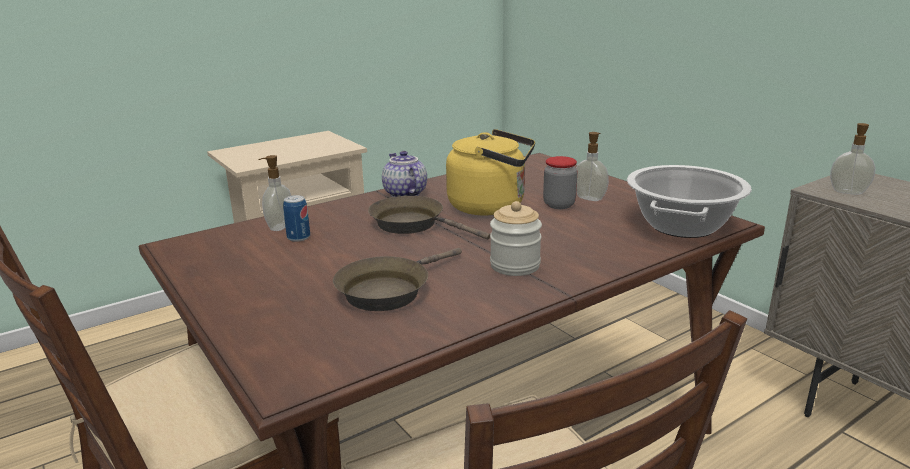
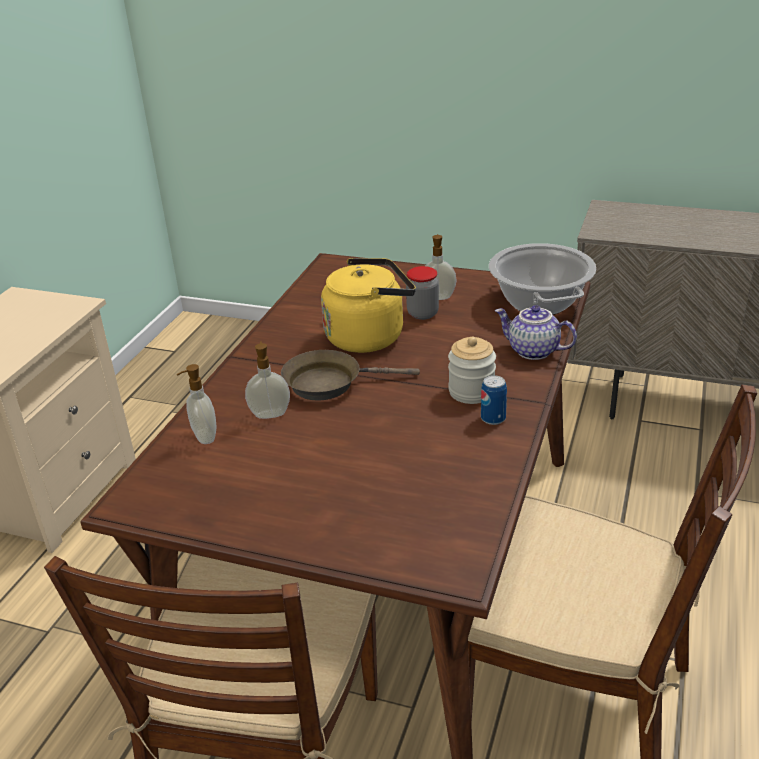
camera: 35 degrees left, 10 degrees up
(298, 237) = (244, 440): can -> can (493, 418)
(388, 290) = (410, 458): brown frying pan -> none
(404, 194) = (267, 351): teapot -> teapot (532, 351)
(848, 192) = (616, 228): soap dispenser -> soap dispenser (270, 413)

